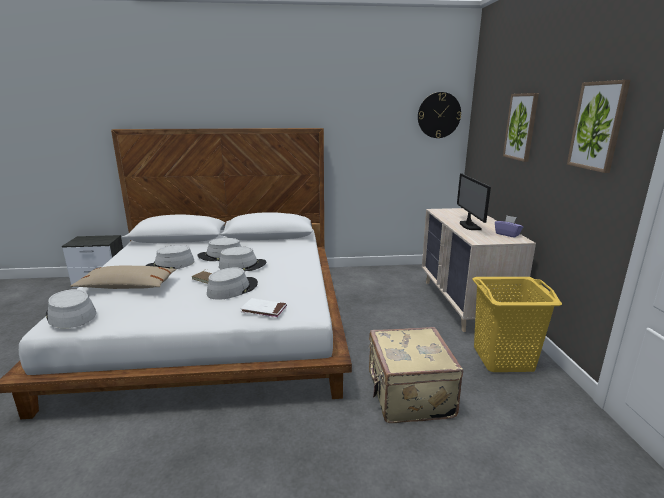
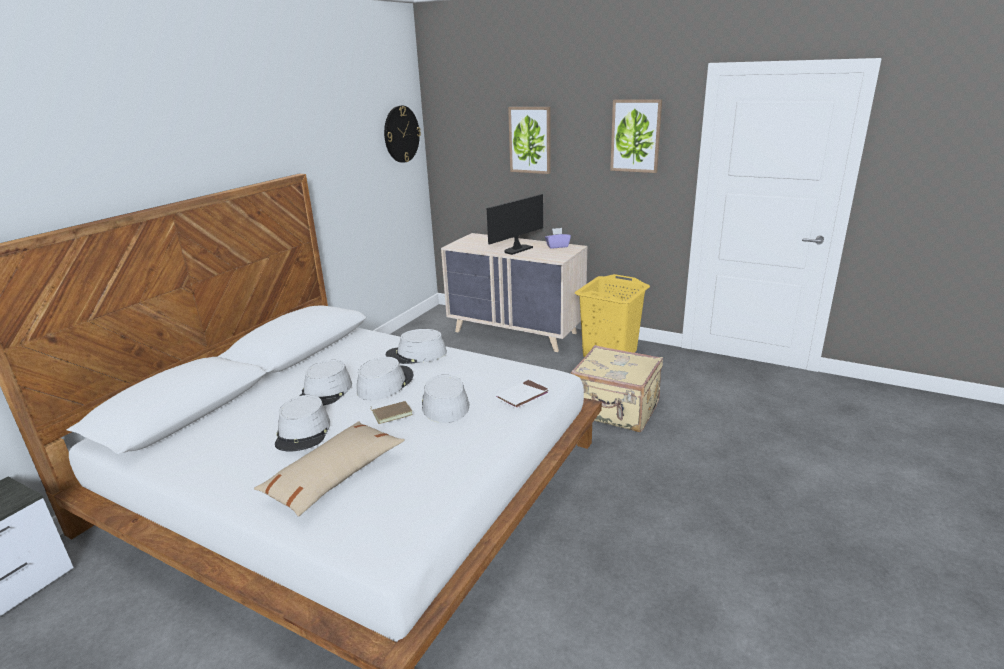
camera: 55 degrees left, 5 degrees up
(70, 314) = (381, 530): grey hat -> grey hat (416, 354)
(468, 226) = (517, 250): monitor -> monitor turned 105 degrees clockwise

